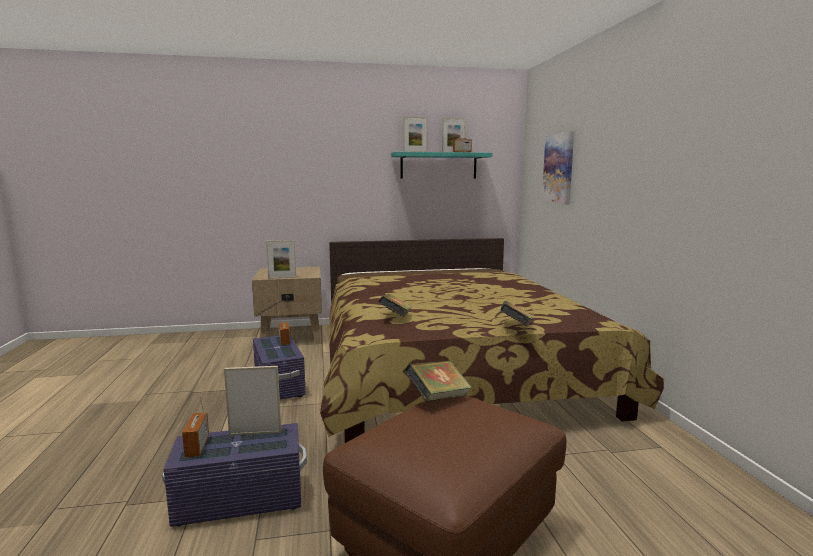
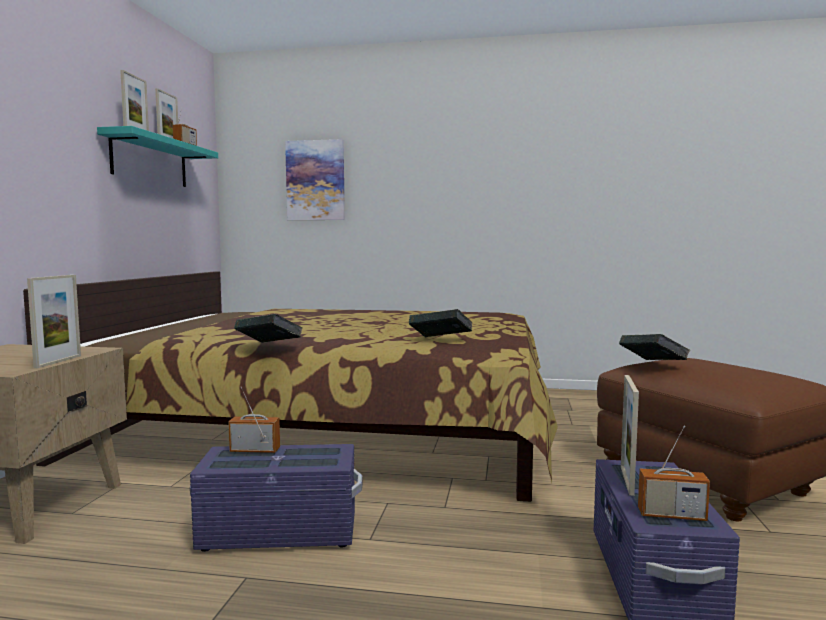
camera: 70 degrees left, 5 degrees down
(515, 327) = (509, 323): book -> book (269, 347)

